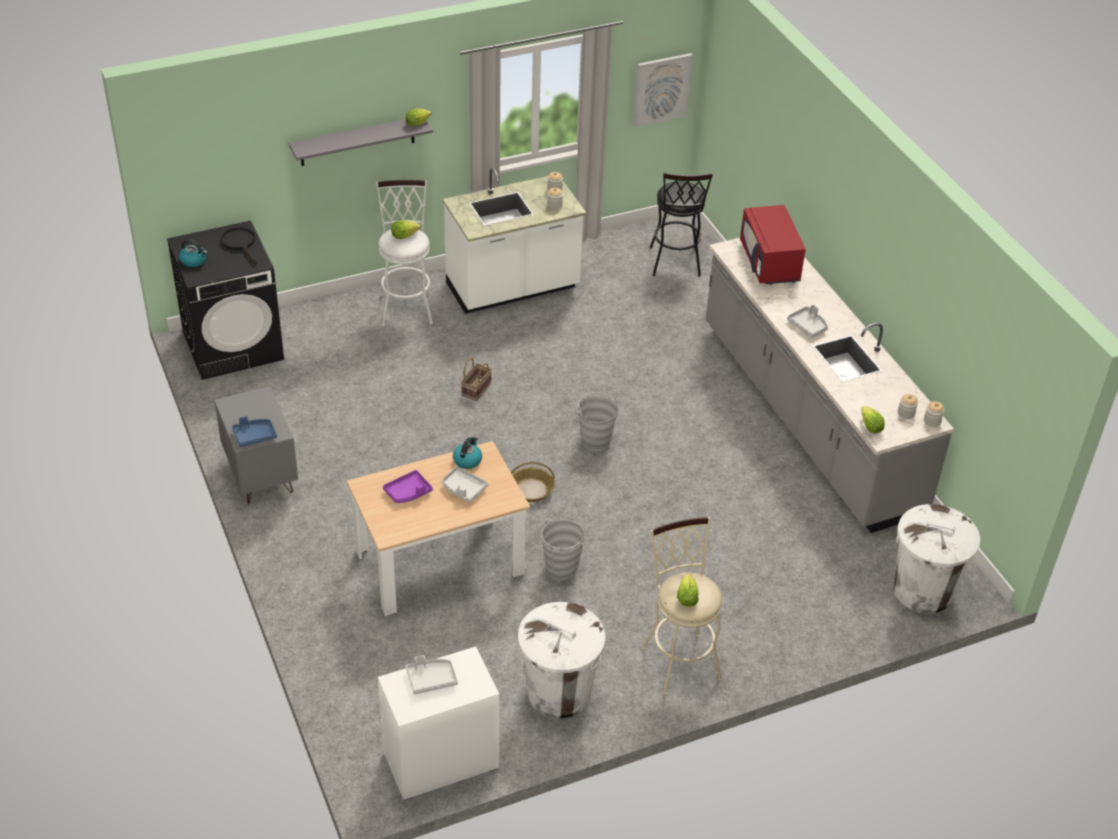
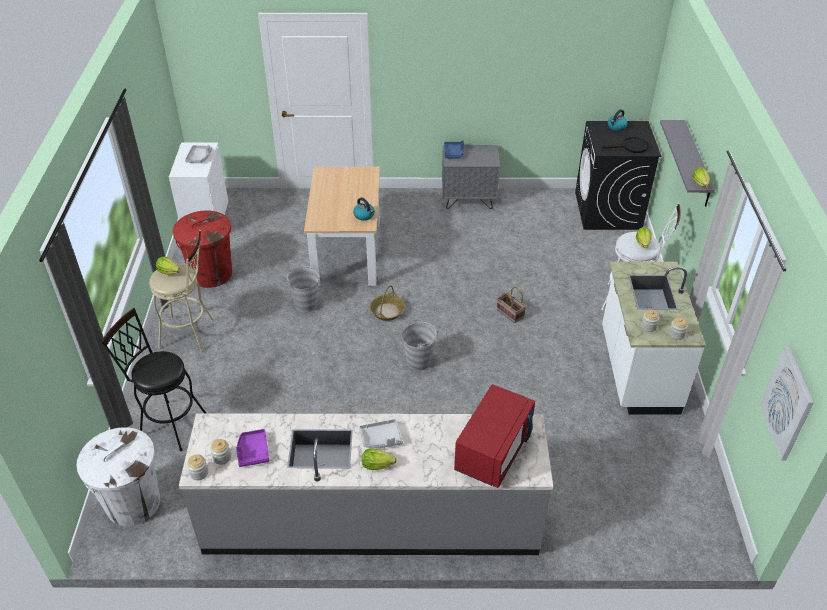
camera: 115 degrees right, 0 degrees up
(408, 492) = (352, 186): purple tray -> purple tray (253, 452)
(463, 489) = (339, 207): grey tray -> none
(558, 693) = (211, 274): white trash can -> red trash can
(675, 265) = (646, 507): black stool -> black stool (169, 423)
(770, 263) = (493, 450): red microwave -> red microwave turned 105 degrees clockwise
(870, 427) = (225, 422): lettuce -> lettuce (377, 465)

